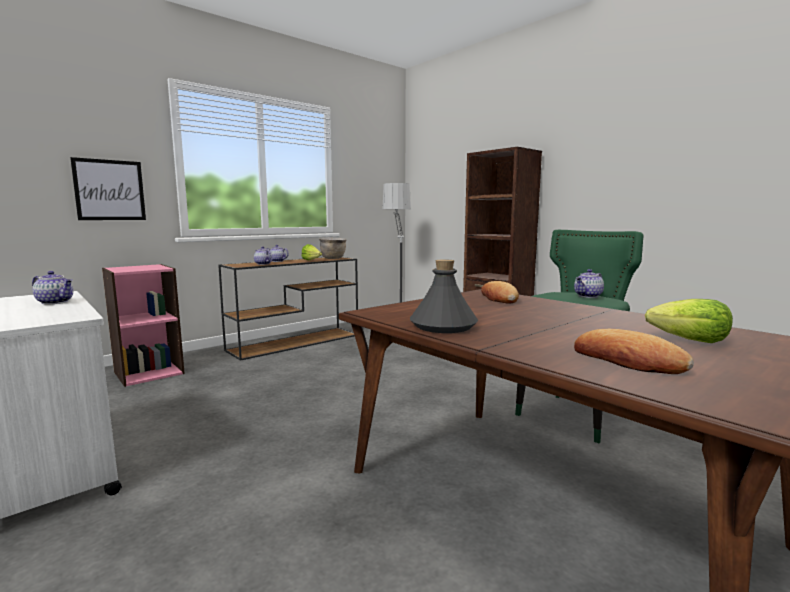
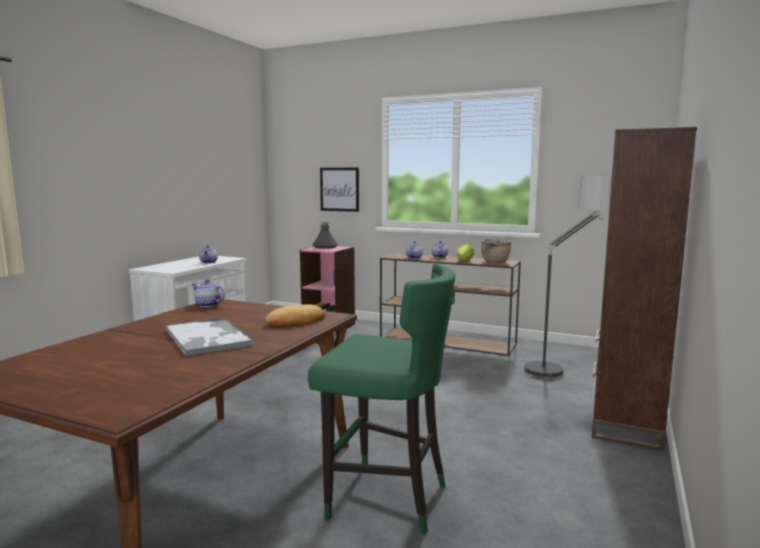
camera: 65 degrees right, 0 degrees up
(442, 326) = (171, 318): grey bottle -> grey bottle (325, 247)
(549, 318) = (208, 337): none -> tray
(588, 296) = (380, 352): teapot -> teapot (207, 305)
(627, 361) = (73, 356): bread -> none
(689, 340) = (132, 374): lettuce -> none

